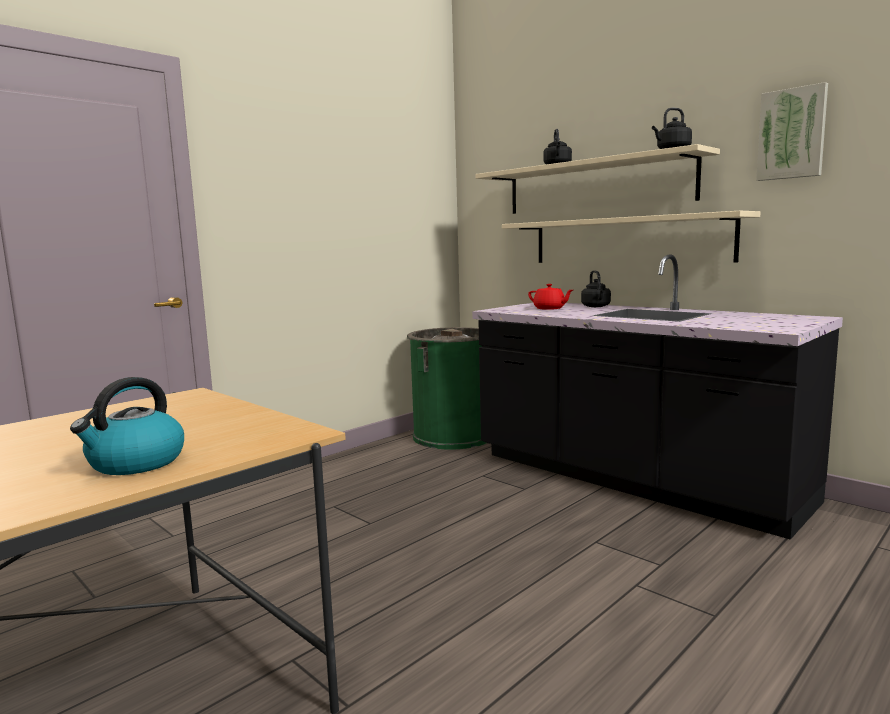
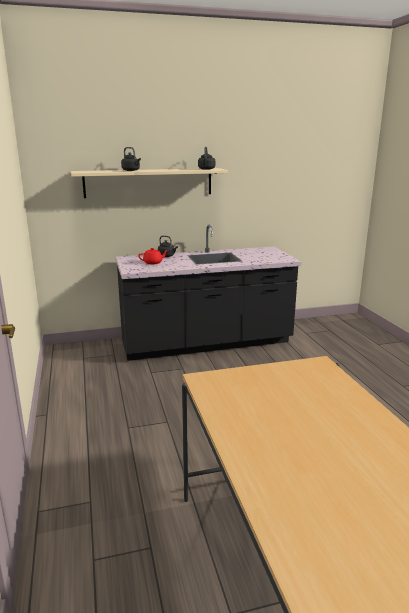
camera: 60 degrees left, 10 degrees up
(136, 463) = (340, 401): kettle -> none
(453, 436) = (79, 360): green trash can -> none
(627, 240) = (171, 215): beige shelf -> none
(792, 134) = (251, 165): picture -> none

